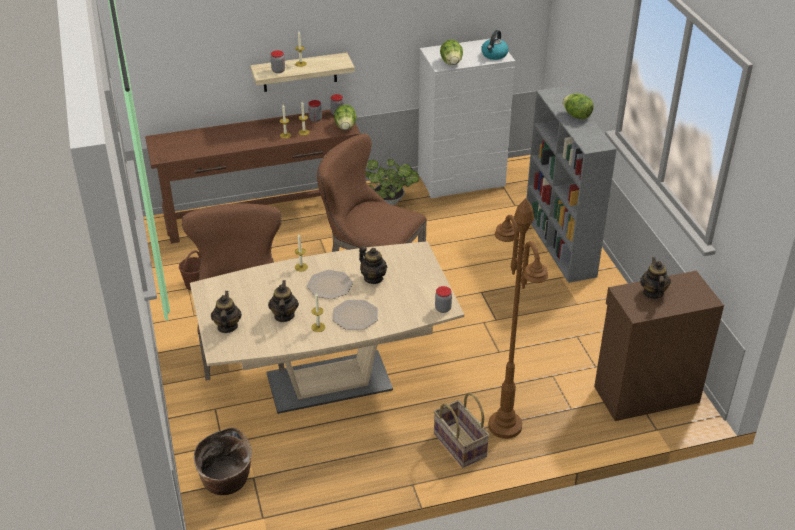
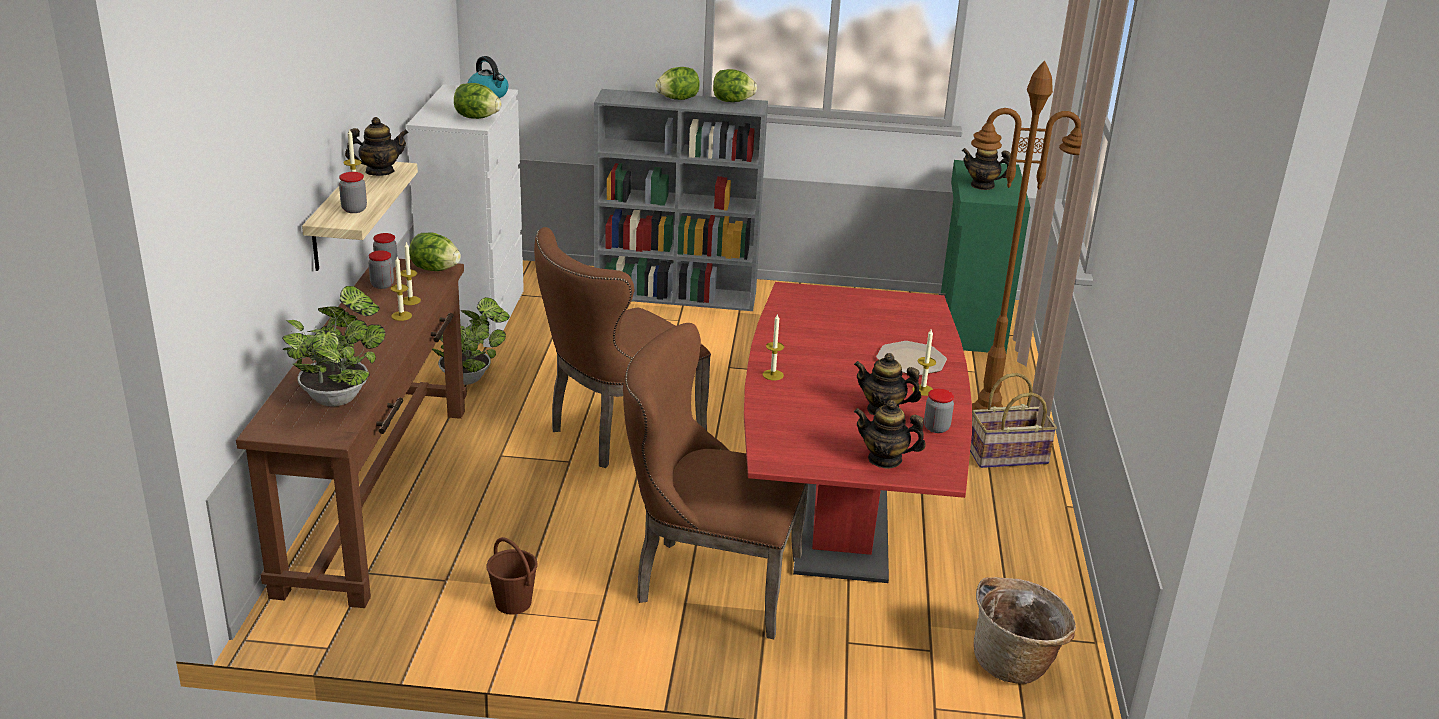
camera: 70 degrees left, 10 degrees down
(195, 146) = (338, 395): none -> potted plant
(329, 382) = (842, 523): beige dining table -> red dining table
(330, 285) = (831, 363): plate -> none
(373, 278) = (834, 331): teapot -> teapot (379, 172)
(443, 308) = (927, 304): jar -> jar (936, 428)
(597, 136) = (732, 101): none -> lettuce
(645, 393) = (969, 325): brown cabinet -> green cabinet

